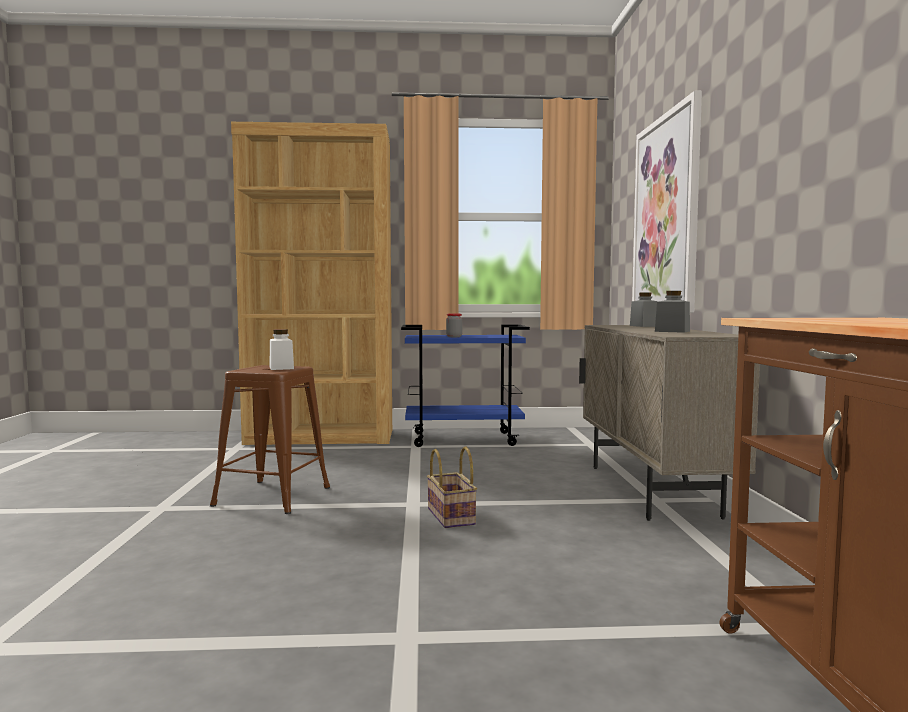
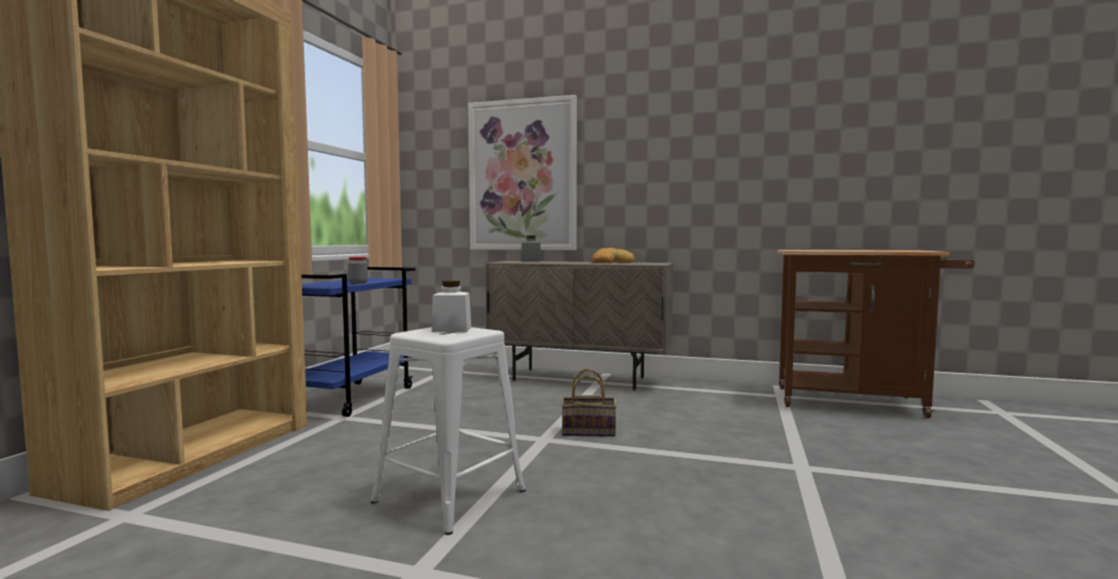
camera: 70 degrees left, 0 degrees up
(273, 496) = (450, 495): brown stool -> white stool
(672, 331) = (611, 263): grey jar -> bread

